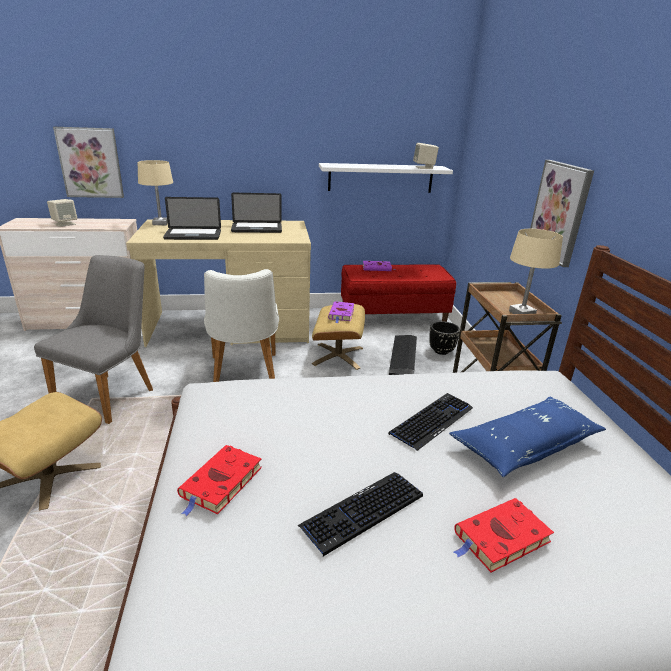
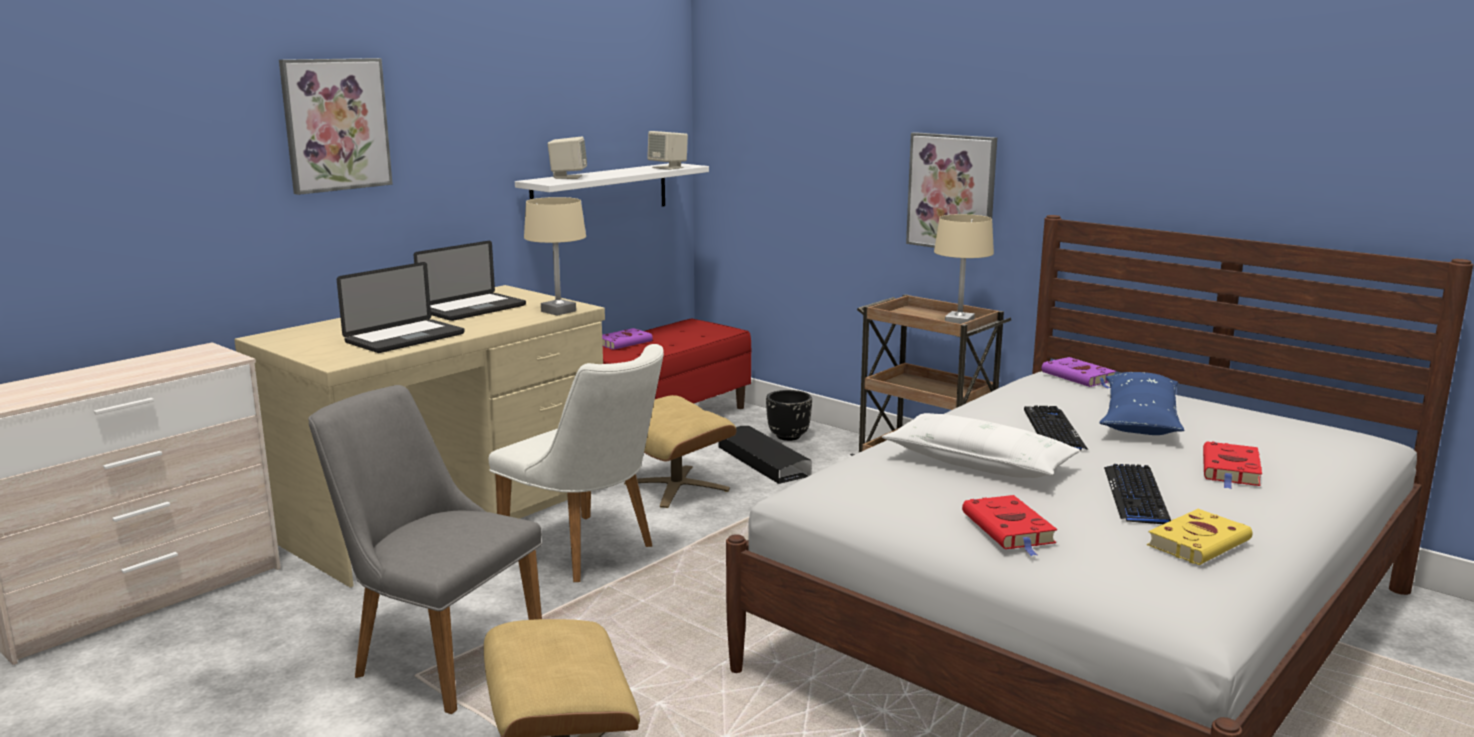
camera: 40 degrees left, 10 degrees down
(65, 224) = (96, 379): beige speaker -> beige speaker (568, 177)
(90, 163) = (107, 240): picture -> picture (336, 124)
(112, 393) = (435, 655): grey chair -> grey chair turned 45 degrees counterclockwise
(161, 223) = (287, 337): beige table lamp -> beige table lamp (558, 311)
(308, 591) = (1199, 542): none -> yellow book
(323, 421) = (979, 463): none -> white pillow
(341, 314) = (680, 410): purple book -> purple book (1080, 377)

